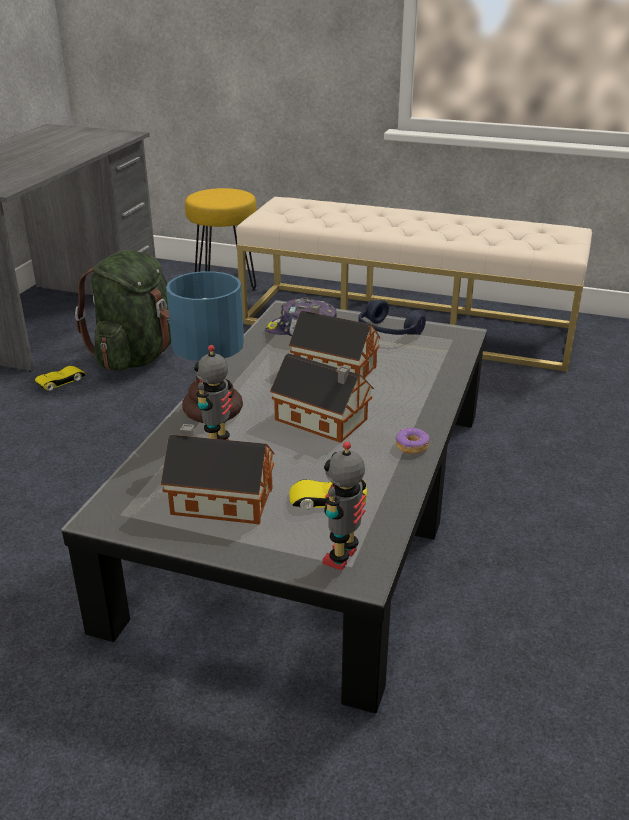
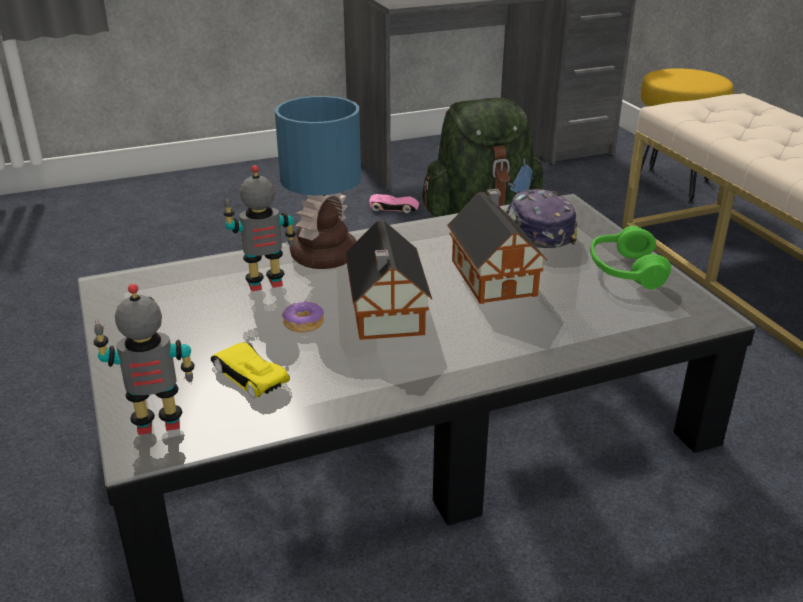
camera: 50 degrees right, 0 degrees up
(61, 381) = (394, 208): yellow toy car -> pink toy car
(218, 500) = (185, 322): toy house -> none
(388, 331) = (625, 271): blue headphones -> green headphones
(411, 446) = (409, 382): donut -> donut (303, 323)

